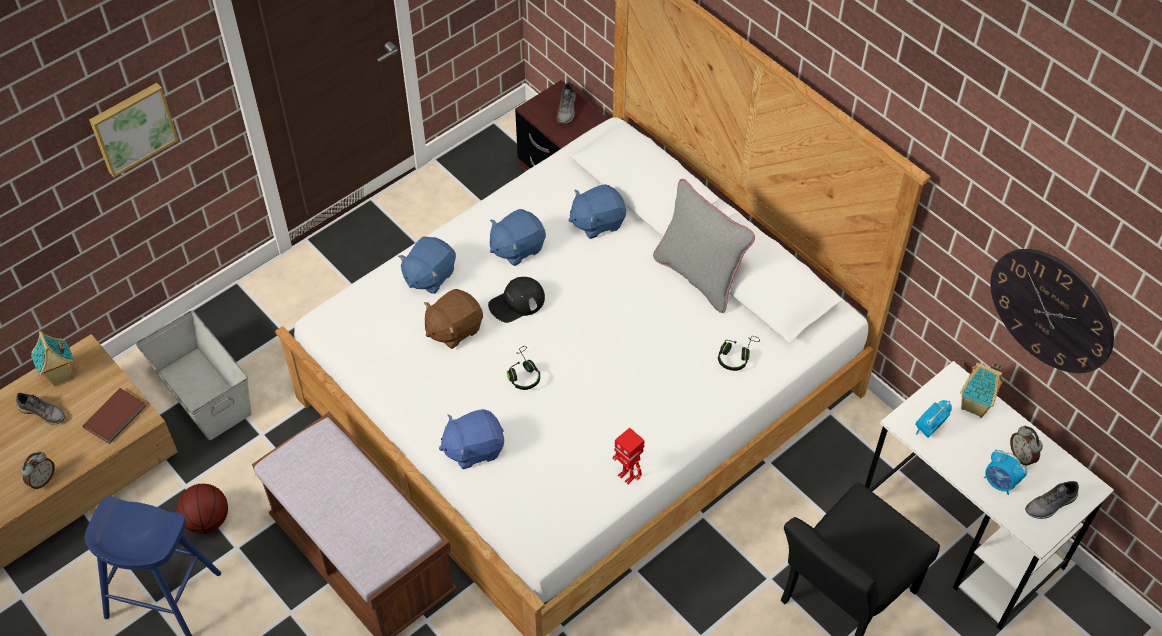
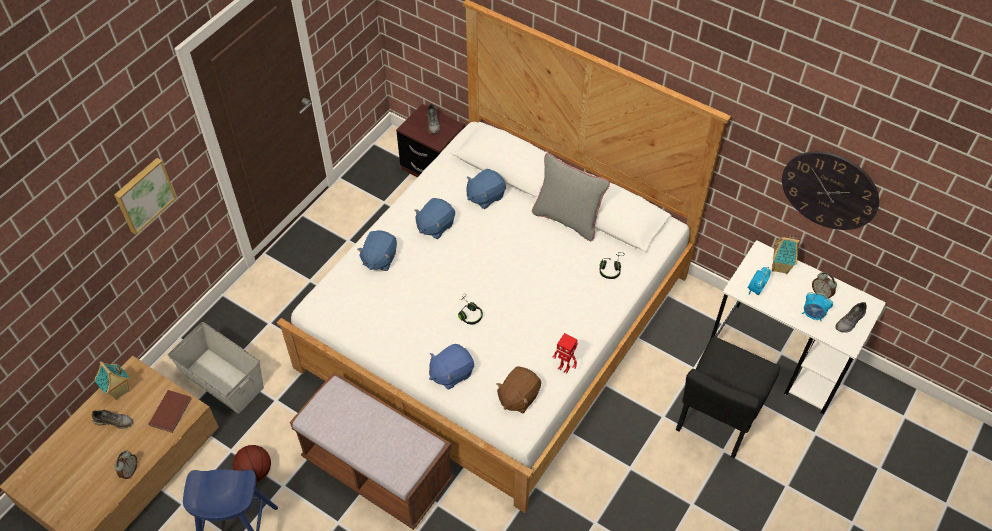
camera: 15 degrees left, 0 degrees up
(453, 329) = (409, 292): brown plush toy -> brown plush toy (518, 397)
(516, 302) = (448, 264): black cap -> none

